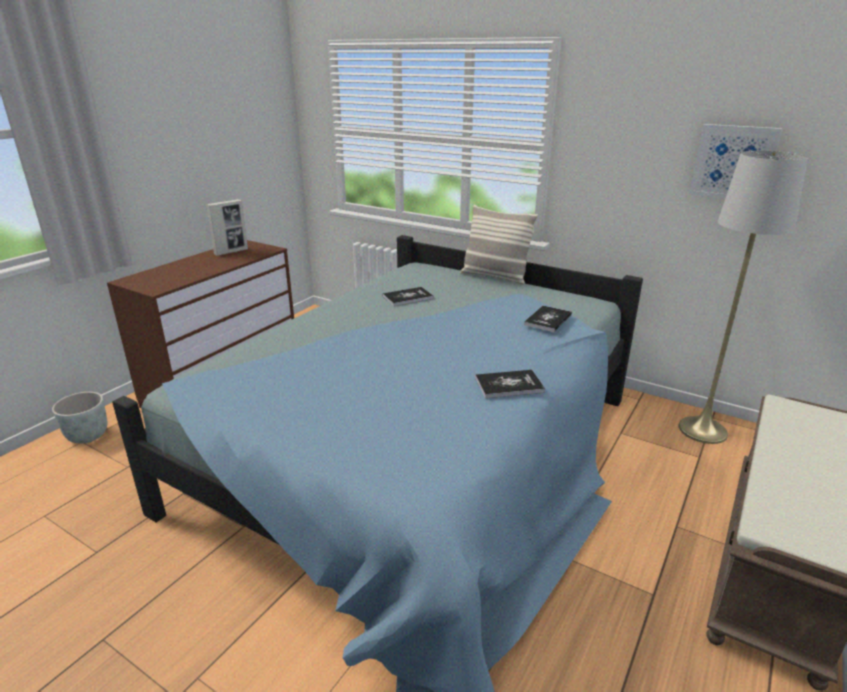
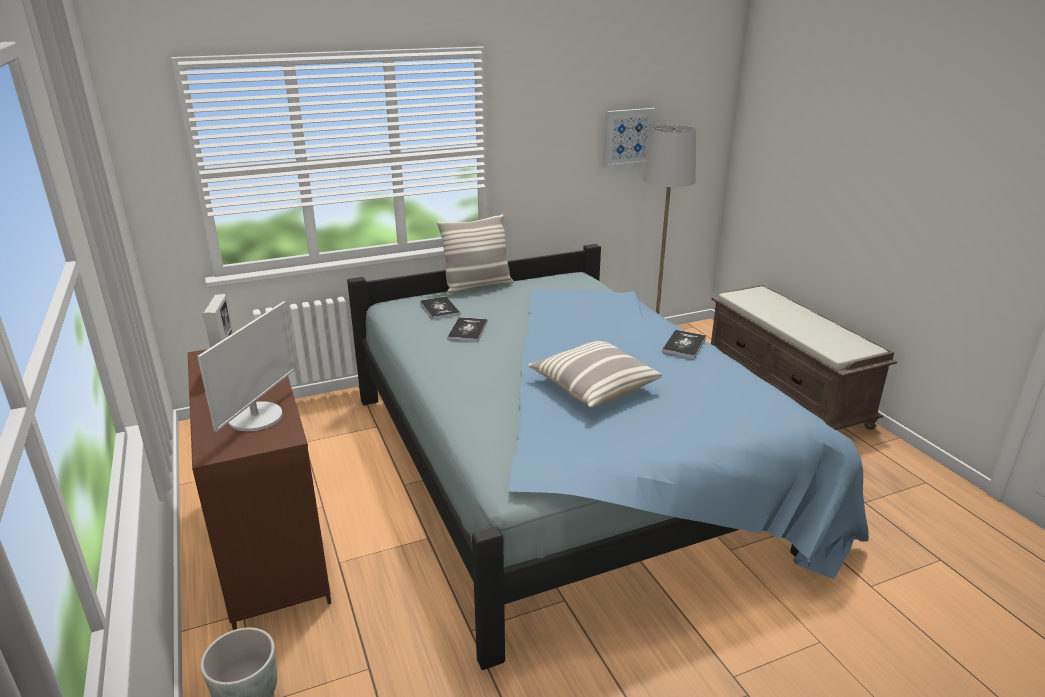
camera: 55 degrees left, 0 degrees up
(175, 276) = (256, 417): none -> monitor
(361, 367) = (593, 387): none -> pillow
(548, 320) = (597, 298): book -> book (439, 309)

